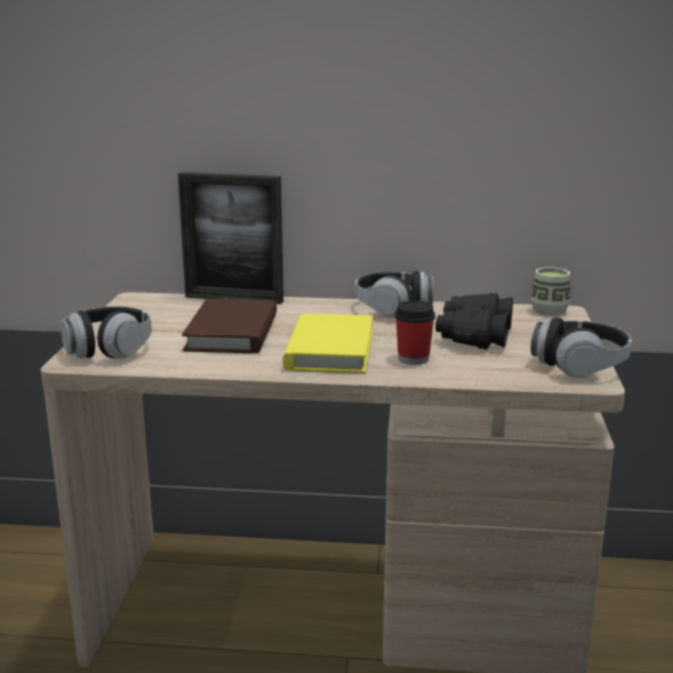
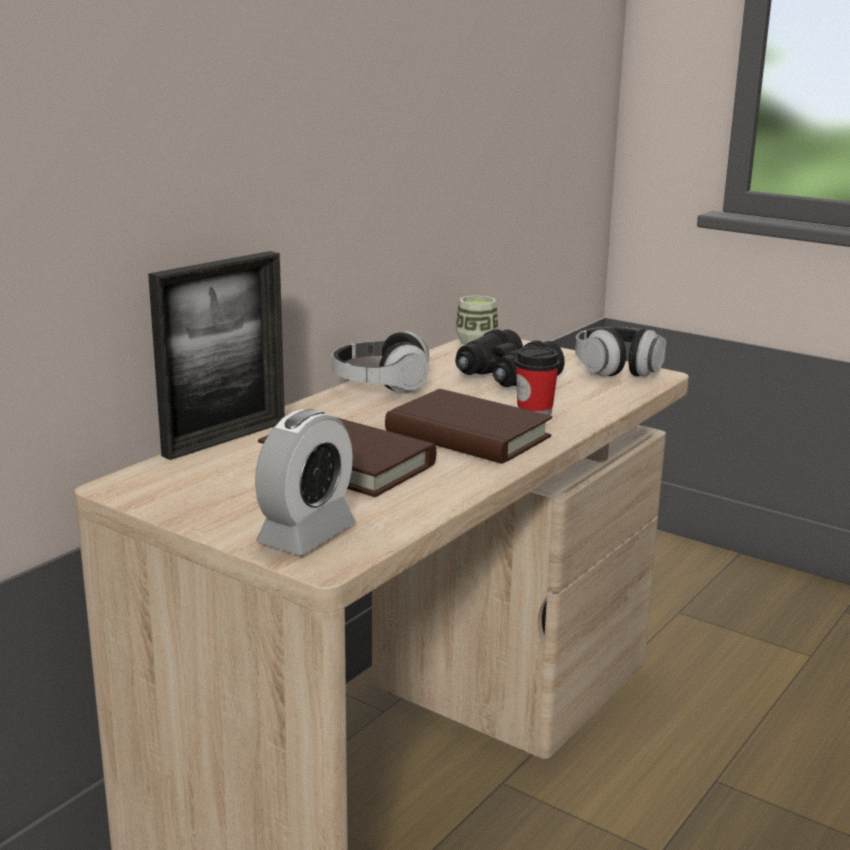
camera: 60 degrees left, 0 degrees up
(108, 349) = (307, 534): headphones -> alarm clock
(330, 350) = (467, 435): yellow book -> brown book

